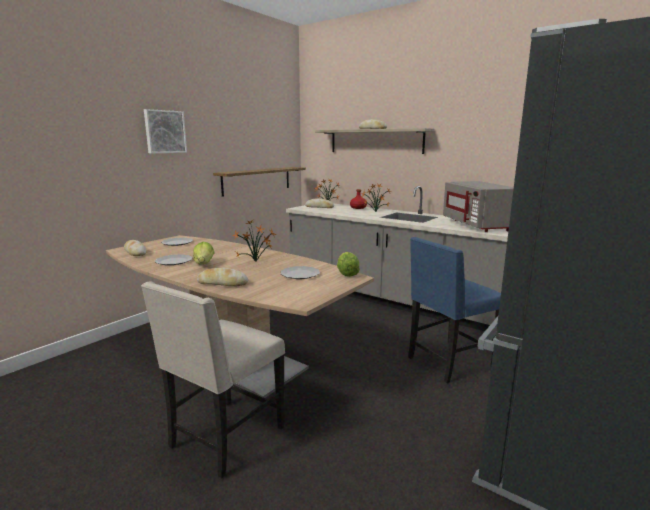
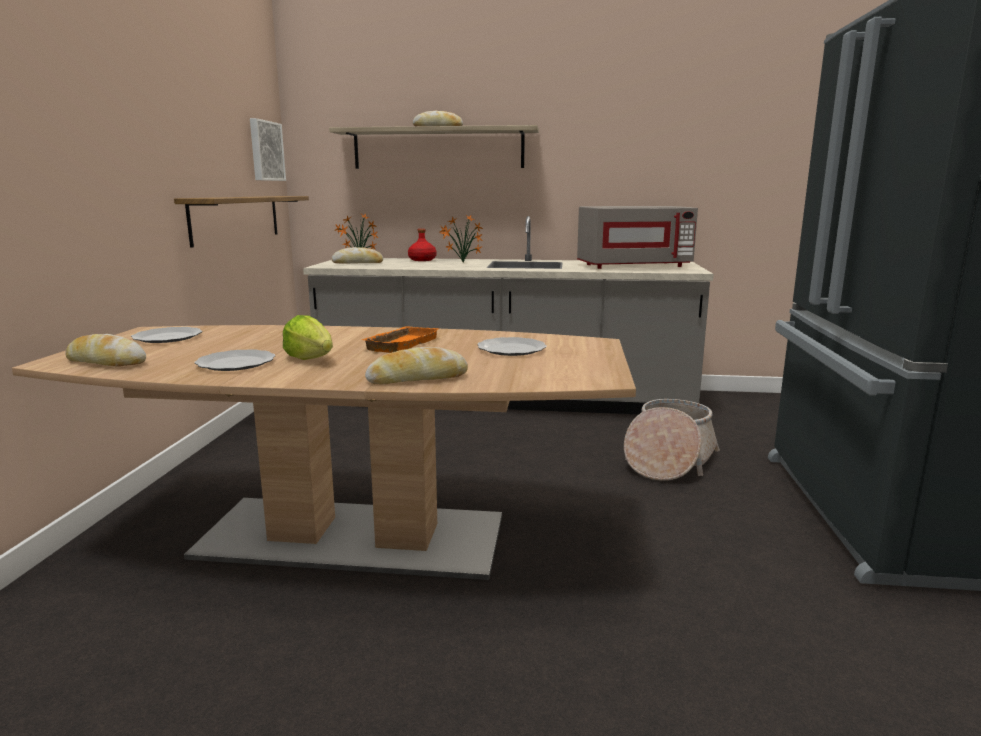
camera: 30 degrees left, 0 degrees up
(164, 132) = (90, 102): picture -> picture (265, 151)
(225, 438) = (503, 657): beige chair -> none
(257, 262) = (400, 344): potted plant -> orange tray
(347, 274) = (576, 340): lettuce -> none
(448, 362) = (668, 460): blue chair -> basket
(477, 225) = (633, 266): grey microwave -> grey microwave turned 60 degrees counterclockwise

